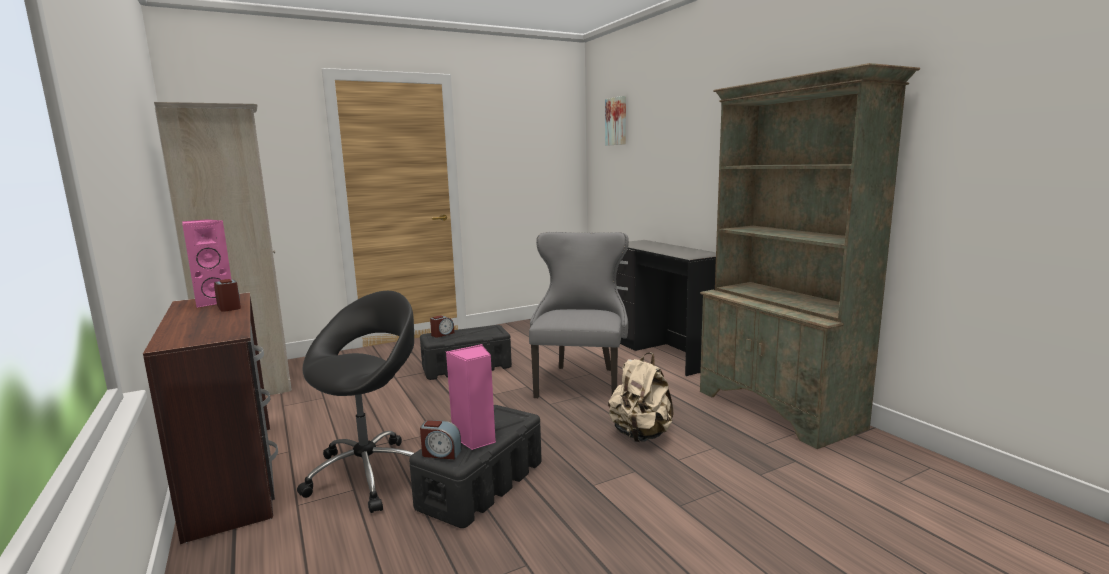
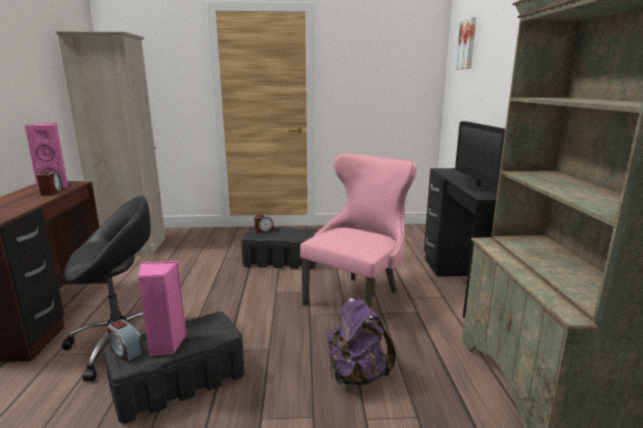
camera: 25 degrees right, 5 degrees up
(580, 381) = (357, 298): grey chair -> pink chair
(641, 435) = (357, 375): beige backpack -> purple backpack
(675, 252) = (478, 187): none -> monitor

